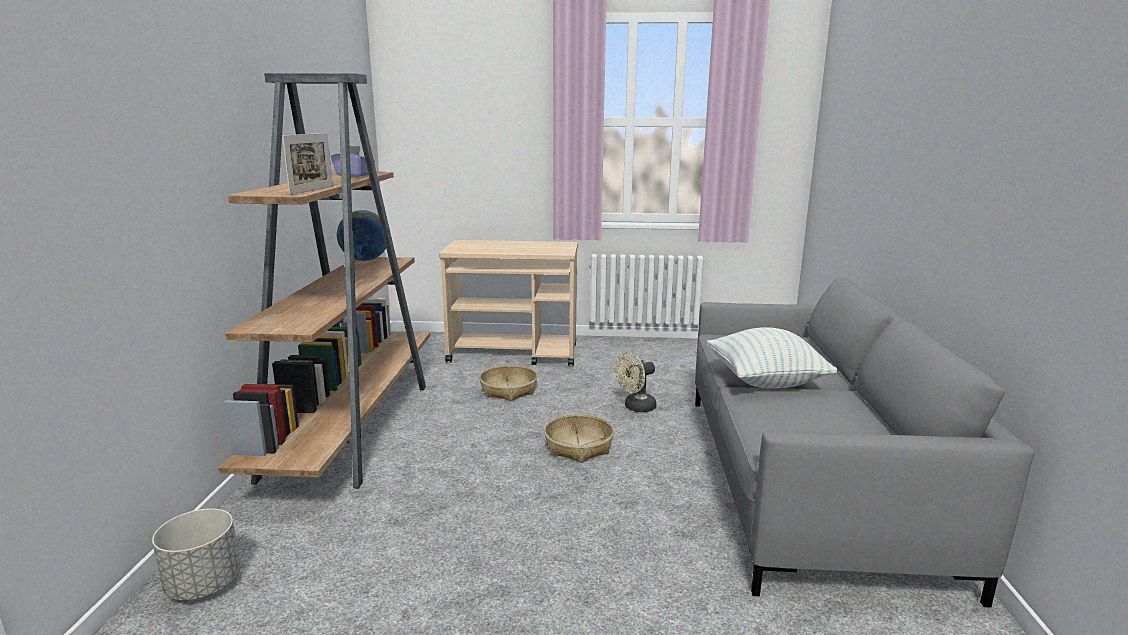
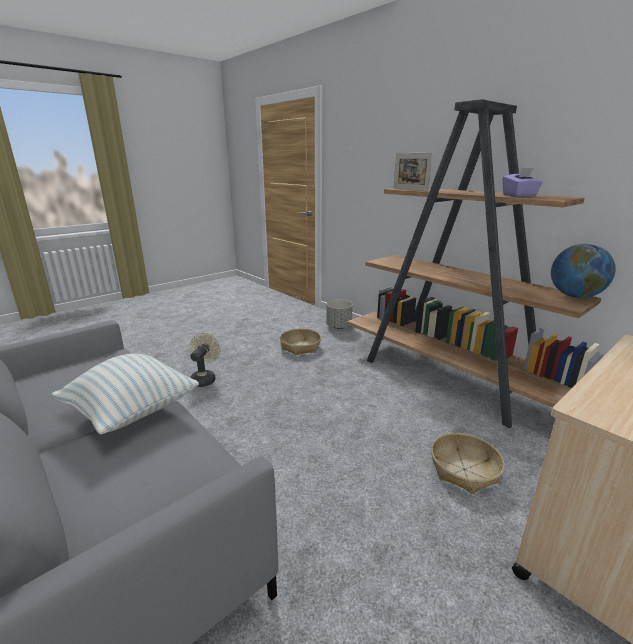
camera: 135 degrees right, 5 degrees up
(578, 446) = (313, 443): basket -> basket (300, 347)
(636, 407) = (332, 530): beige fan -> beige fan (205, 378)

